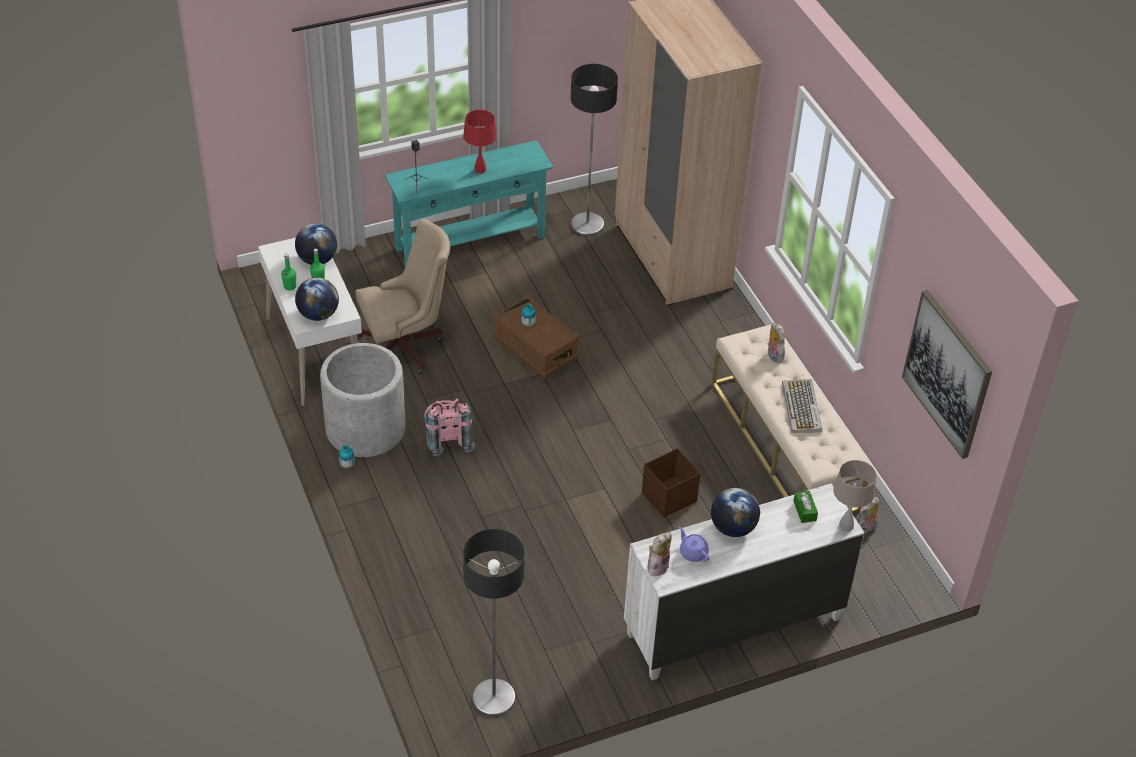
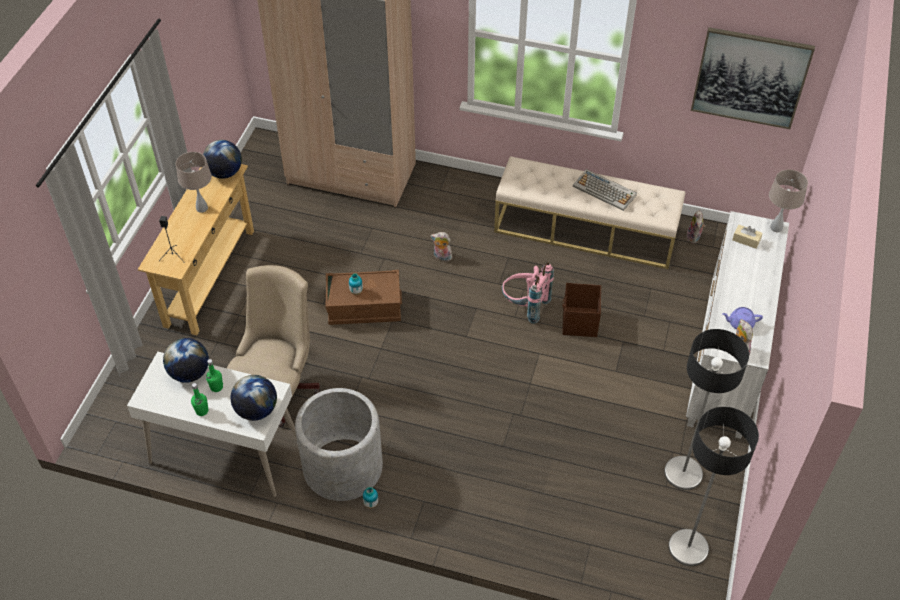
camera: 50 degrees left, 5 degrees up
(447, 439) = (404, 419): pink backpack -> pink backpack (525, 306)
(470, 242) = (209, 277): turquoise console table -> beige console table
(480, 170) = (202, 208): red table lamp -> beige table lamp
(587, 225) = (268, 199): floor lamp -> floor lamp (683, 473)
(732, 528) = (733, 287): globe -> globe (225, 173)
(773, 355) = (542, 174): plush toy -> plush toy (441, 257)
(804, 511) = (746, 240): green tissue box -> beige tissue box

